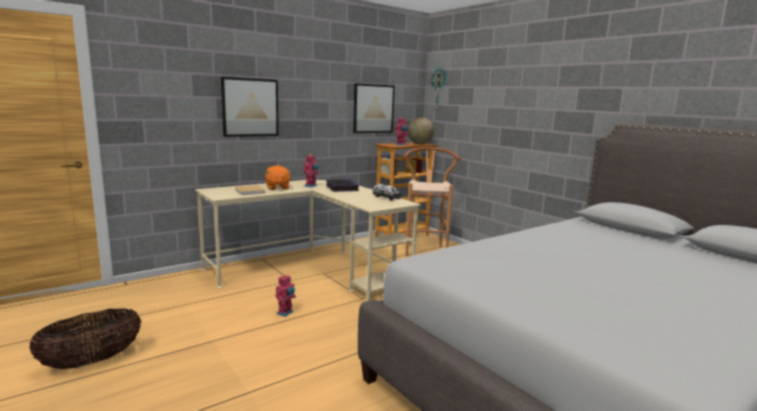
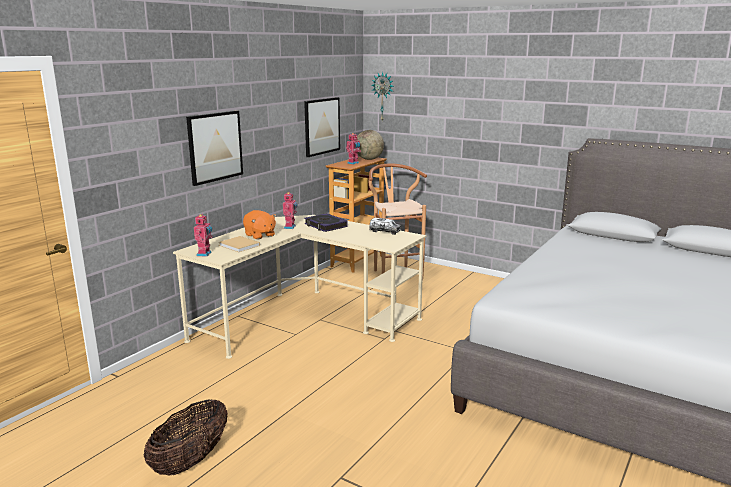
camera: 20 degrees left, 5 degrees up
(286, 313) = (327, 369): toy robot -> toy robot (205, 254)

